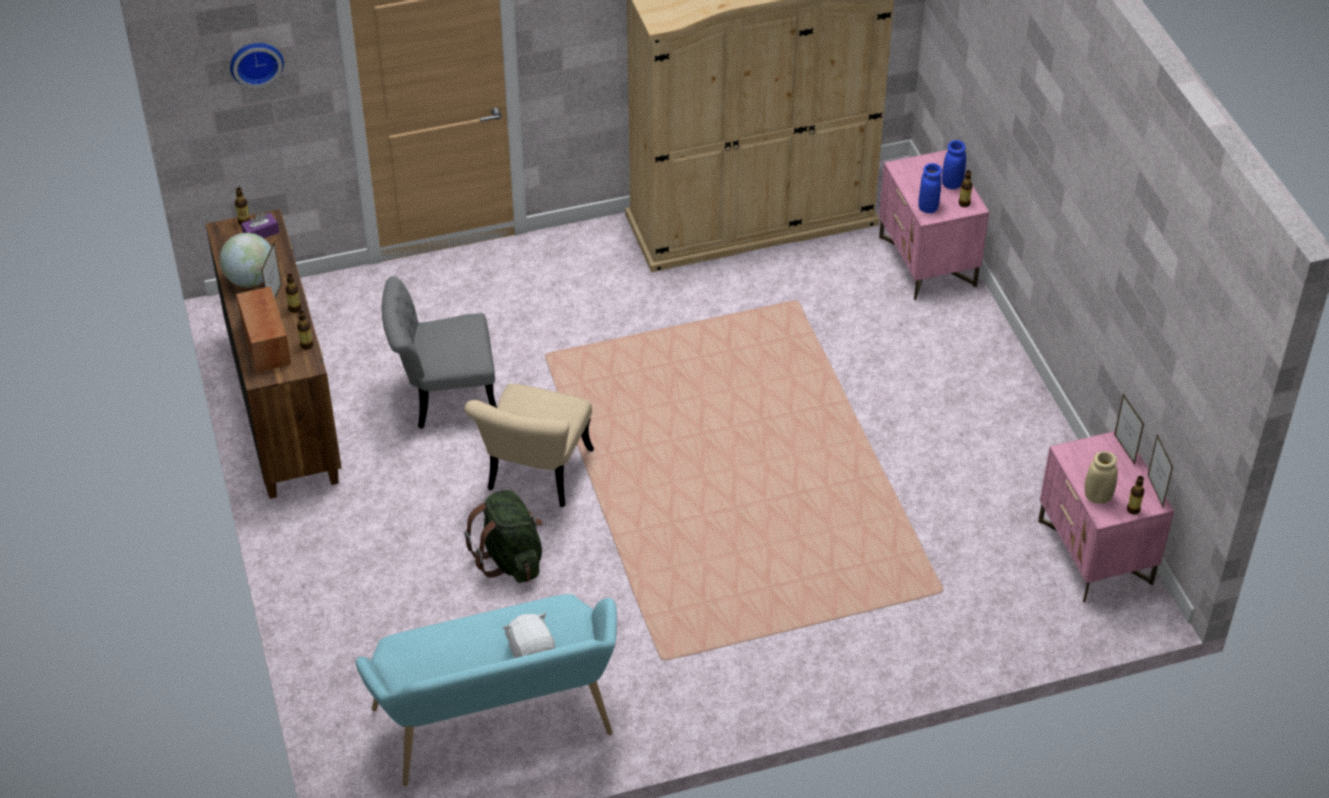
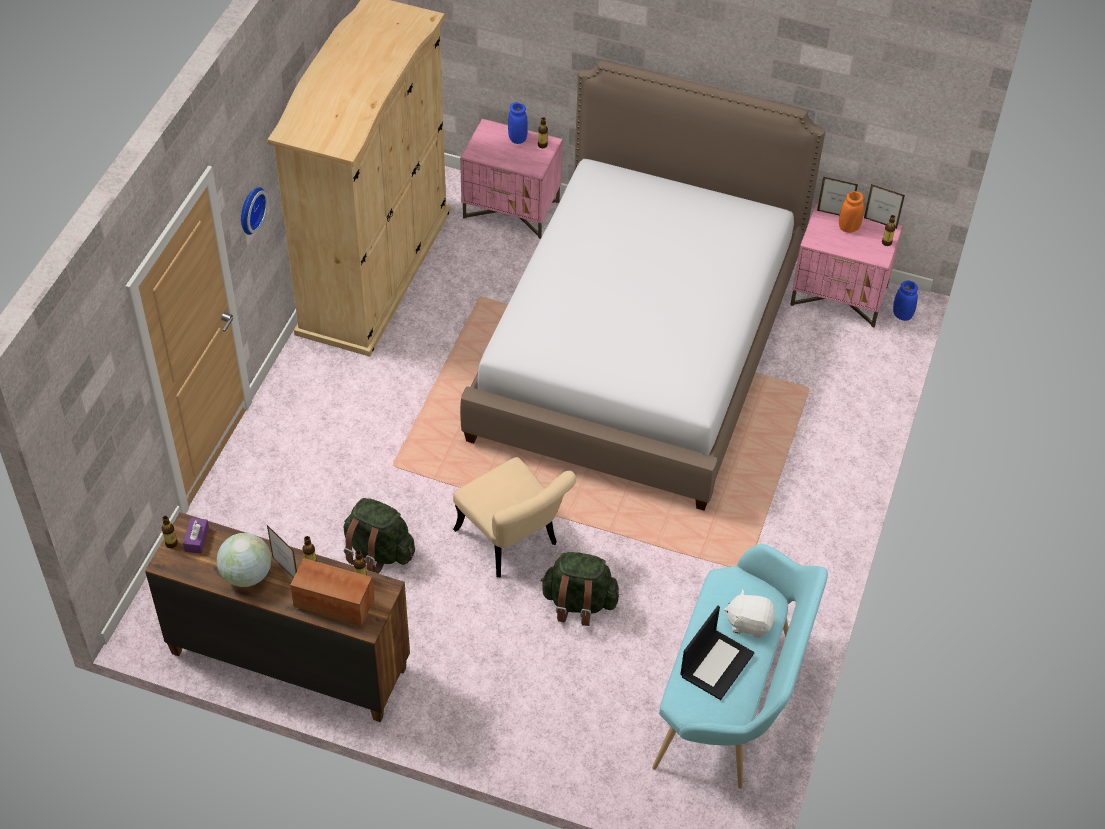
camera: 55 degrees left, 5 degrees up
(256, 62) = (100, 406): wall clock -> wall clock (249, 209)
(443, 398) = (378, 552): grey chair -> green backpack
(461, 651) = (716, 663): none -> laptop
(853, 440) = (638, 350): none -> bed
(928, 207) = (527, 164): blue vase -> blue vase (902, 315)
(1097, 497) = (862, 251): beige vase -> none
(1118, 470) = (848, 228): none -> orange vase

